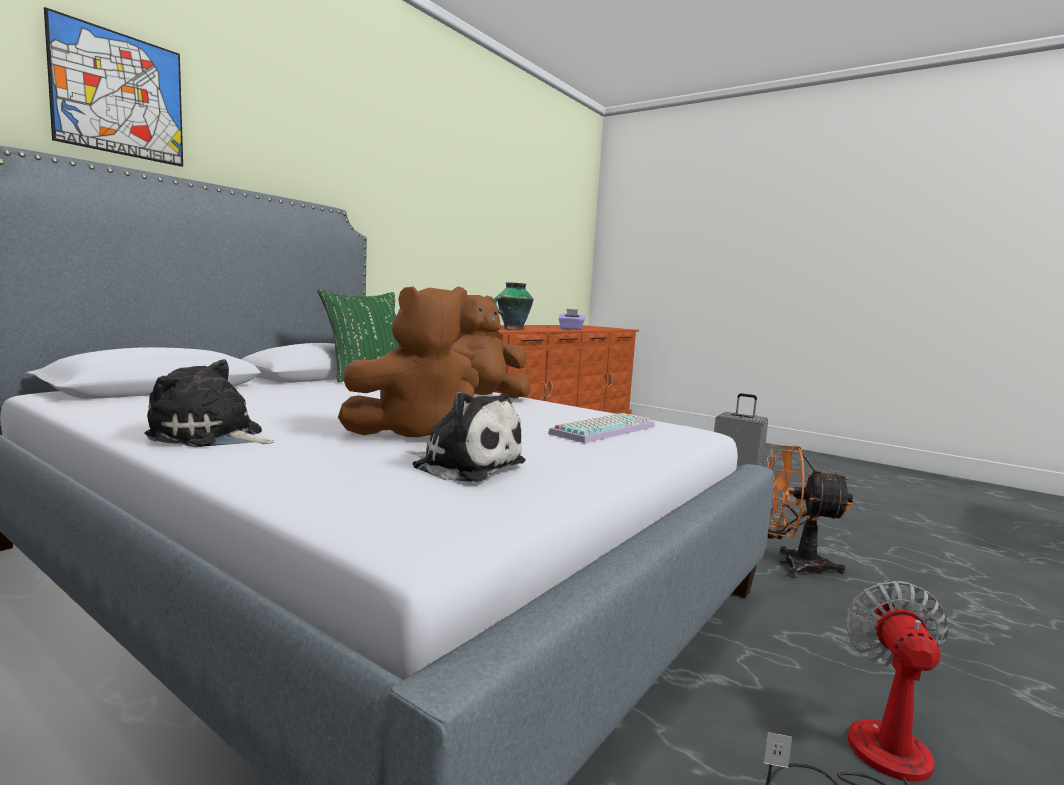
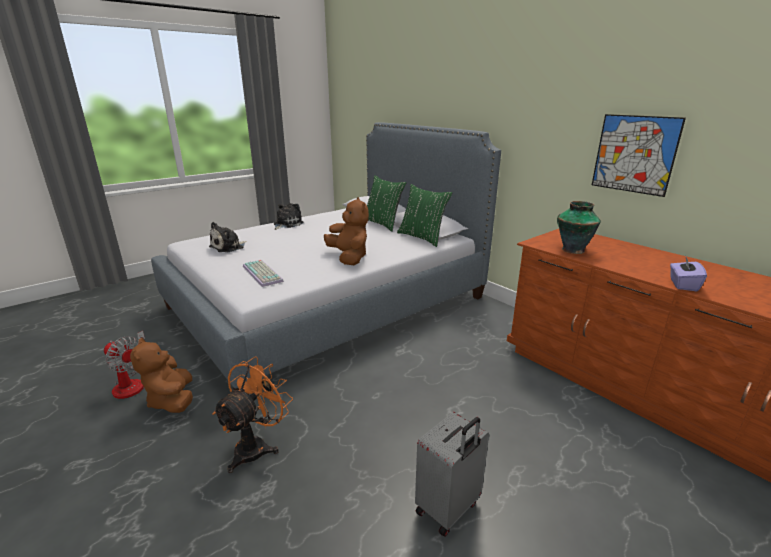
camera: 105 degrees right, 15 degrees up
(119, 94) = (409, 91): picture -> picture (634, 154)
(264, 386) = (383, 224): none -> green pillow
(414, 433) = (274, 243): brown plush toy -> brown plush toy (172, 400)

